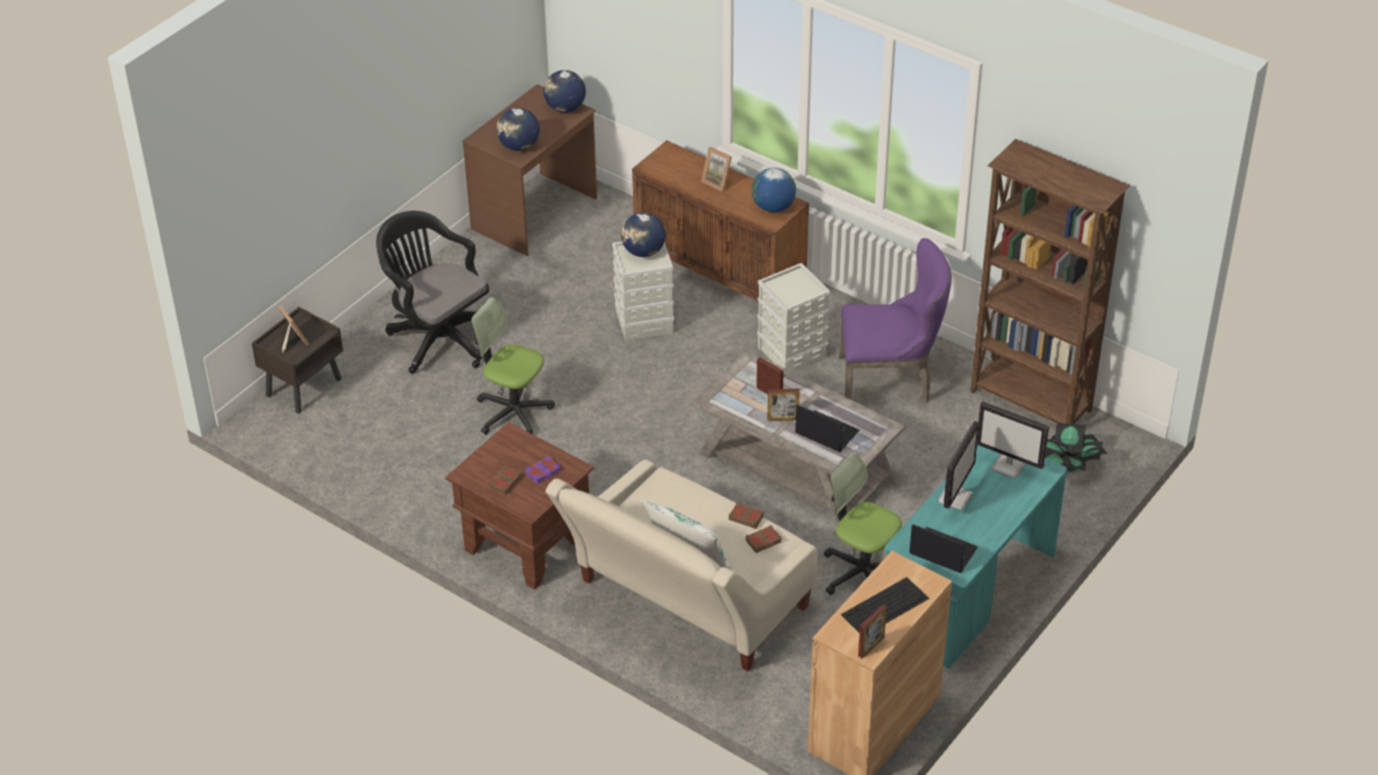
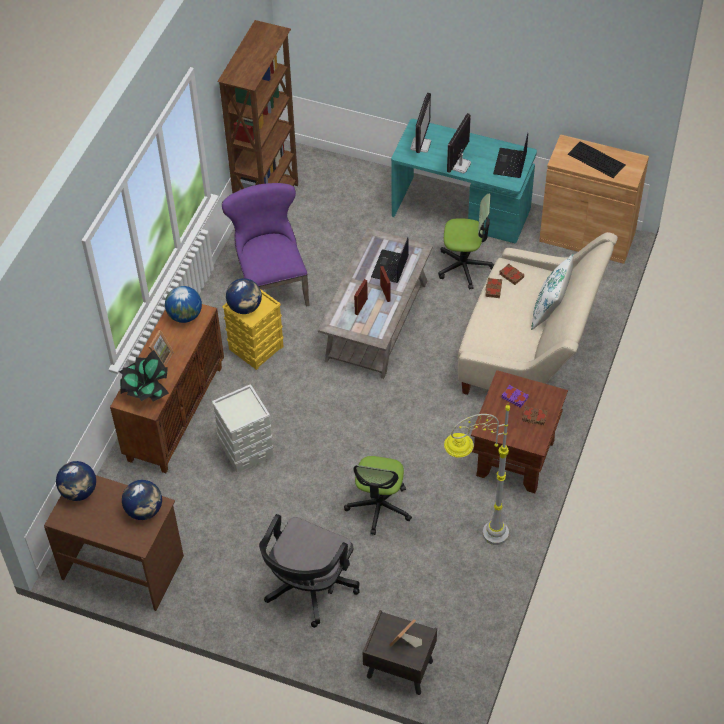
camera: 105 degrees left, 10 degrees up
(430, 481) = (473, 538): none -> grey floor lamp
(643, 252) = (234, 410): globe -> globe (245, 307)
(793, 353) = (256, 347): grey storage box -> yellow storage box
(861, 573) = (464, 266): office chair -> office chair turned 105 degrees counterclockwise
(871, 646) = (631, 160): picture frame -> none
(955, 497) = (459, 165): monitor -> monitor turned 75 degrees counterclockwise
(1069, 467) = (327, 180): potted plant -> potted plant (145, 391)

